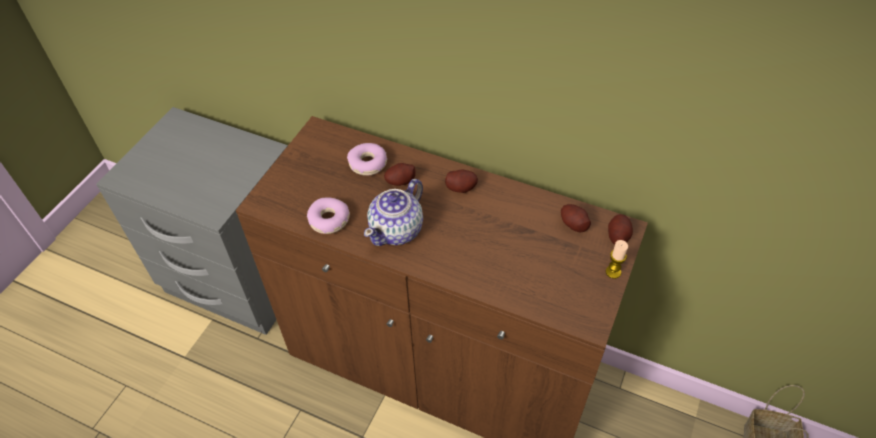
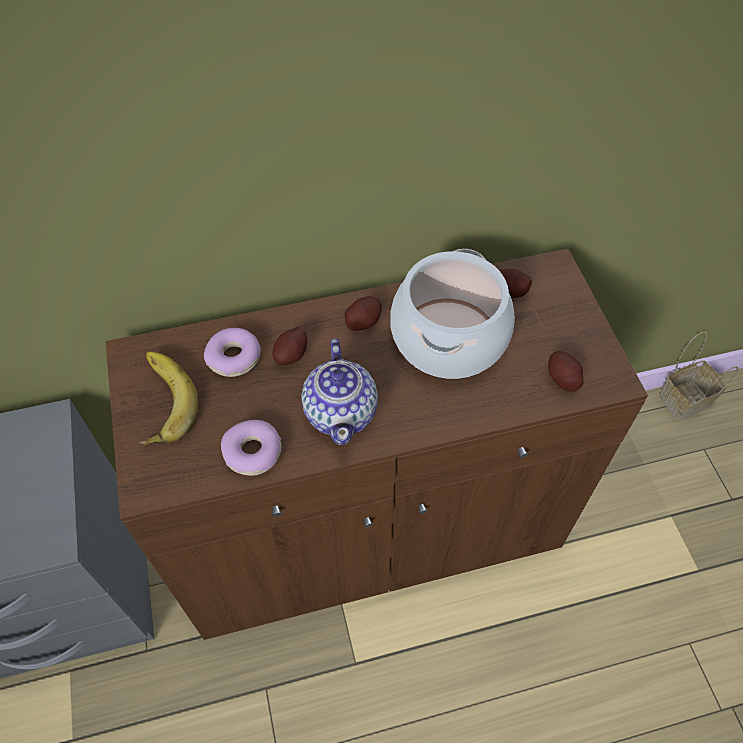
camera: 40 degrees left, 5 degrees up
(308, 164) = (159, 402): none -> banana
(505, 228) = (448, 337): none -> cooking pot
(613, 272) = (586, 316): candle -> none
(618, 236) = (556, 278): potato -> potato (562, 378)

